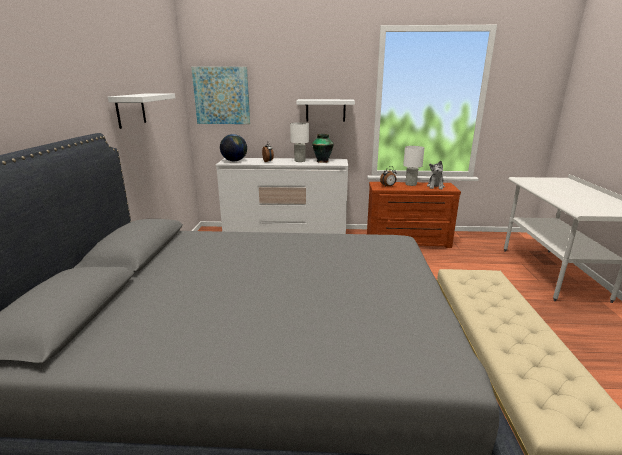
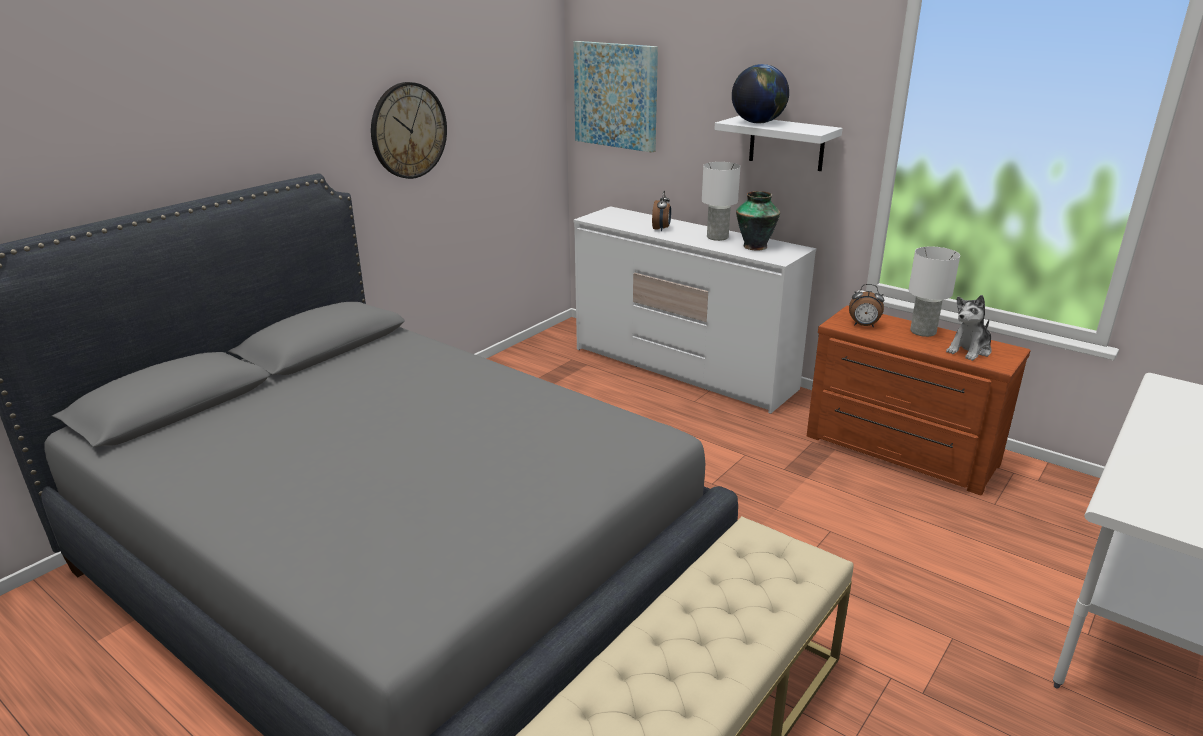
camera: 35 degrees right, 5 degrees up
(130, 110) = (408, 130): white shelf -> wall clock
(234, 161) = (611, 217): globe -> globe (758, 123)

